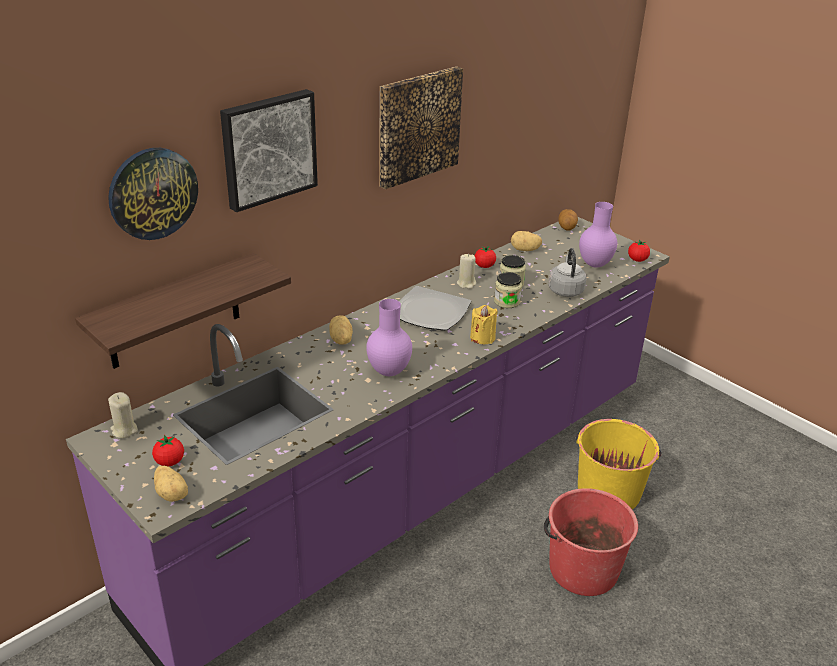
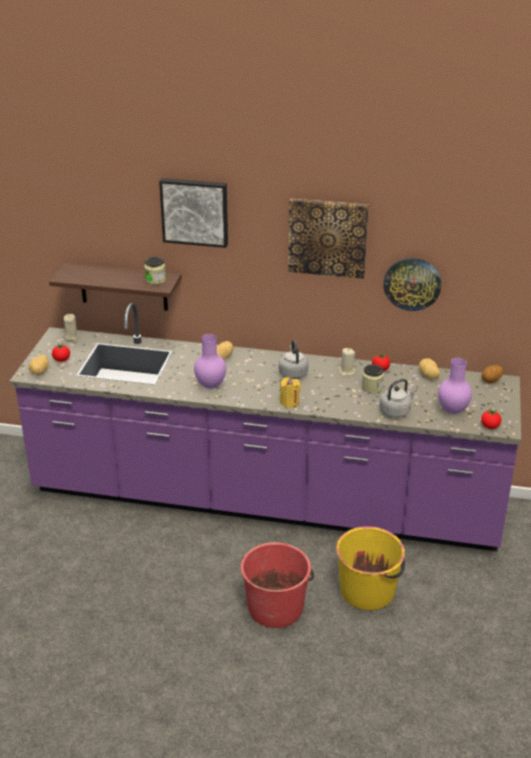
camera: 55 degrees right, 0 degrees up
(152, 193) = (114, 211): wall clock -> wall clock (412, 283)
(429, 312) = (293, 373): plate -> grey kettle
(507, 301) = (346, 395): jar -> jar (155, 280)

